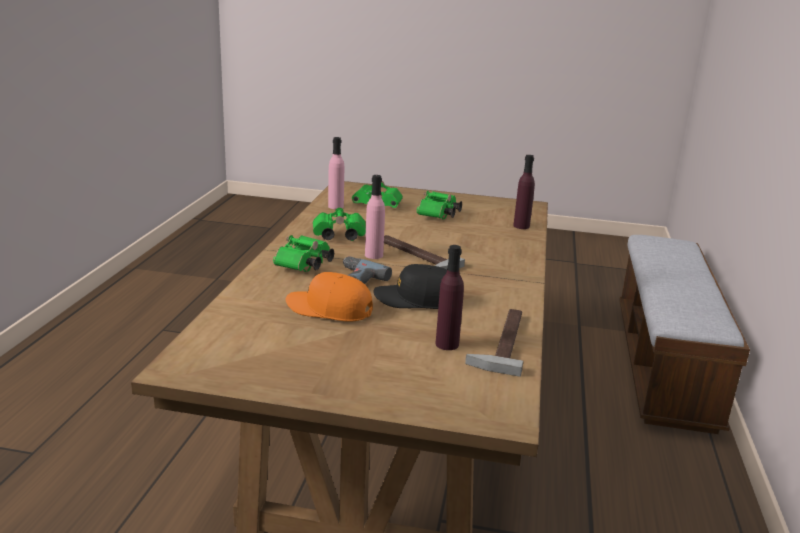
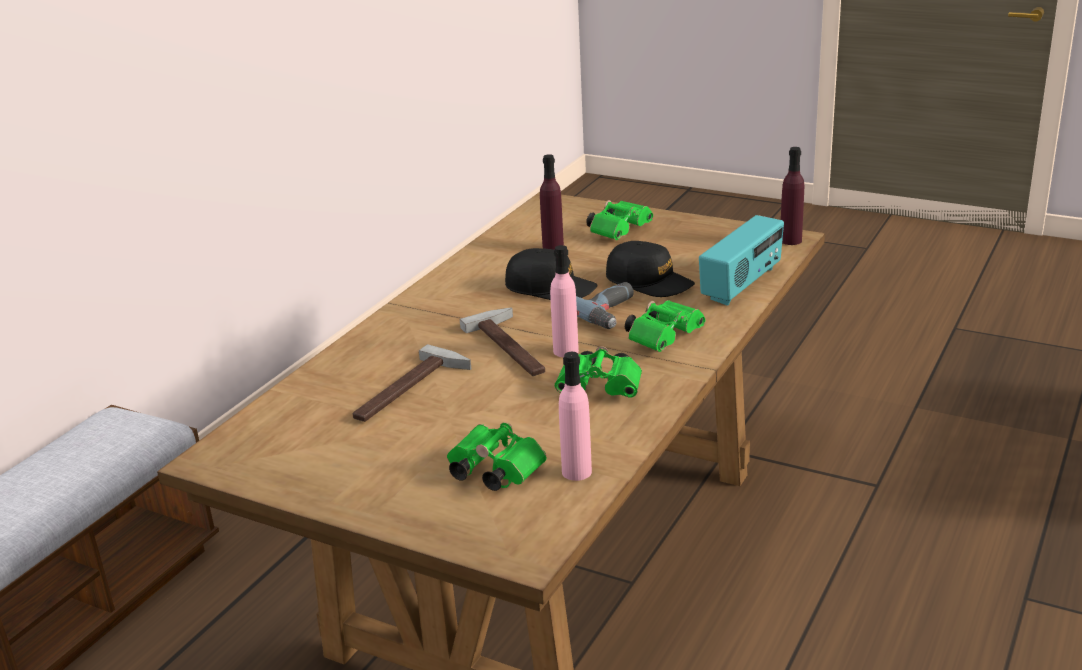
camera: 160 degrees left, 5 degrees up
(240, 309) = (742, 285): none -> radio
(329, 309) = (649, 282): orange cap -> black cap
(438, 215) = (406, 435): green binoculars -> green binoculars (620, 231)
(501, 341) = (502, 247): hammer -> hammer (410, 391)
(521, 226) = (295, 401): purple bottle -> purple bottle (790, 240)

